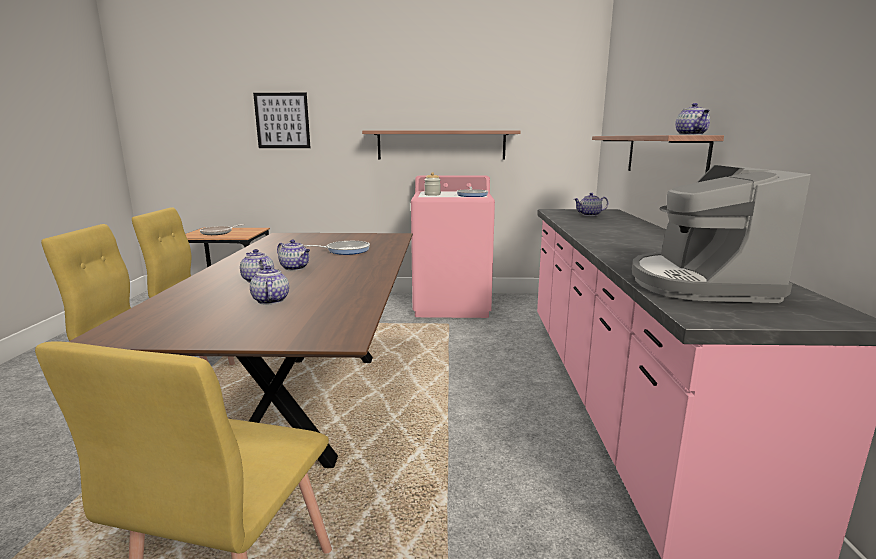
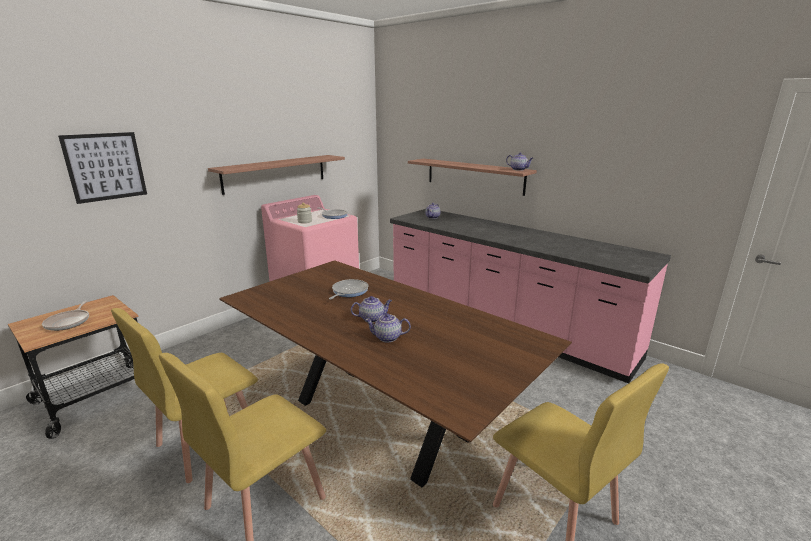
camera: 50 degrees left, 5 degrees up
(270, 300) = (448, 344): teapot -> none
(699, 284) = (597, 254): coffee machine -> none

